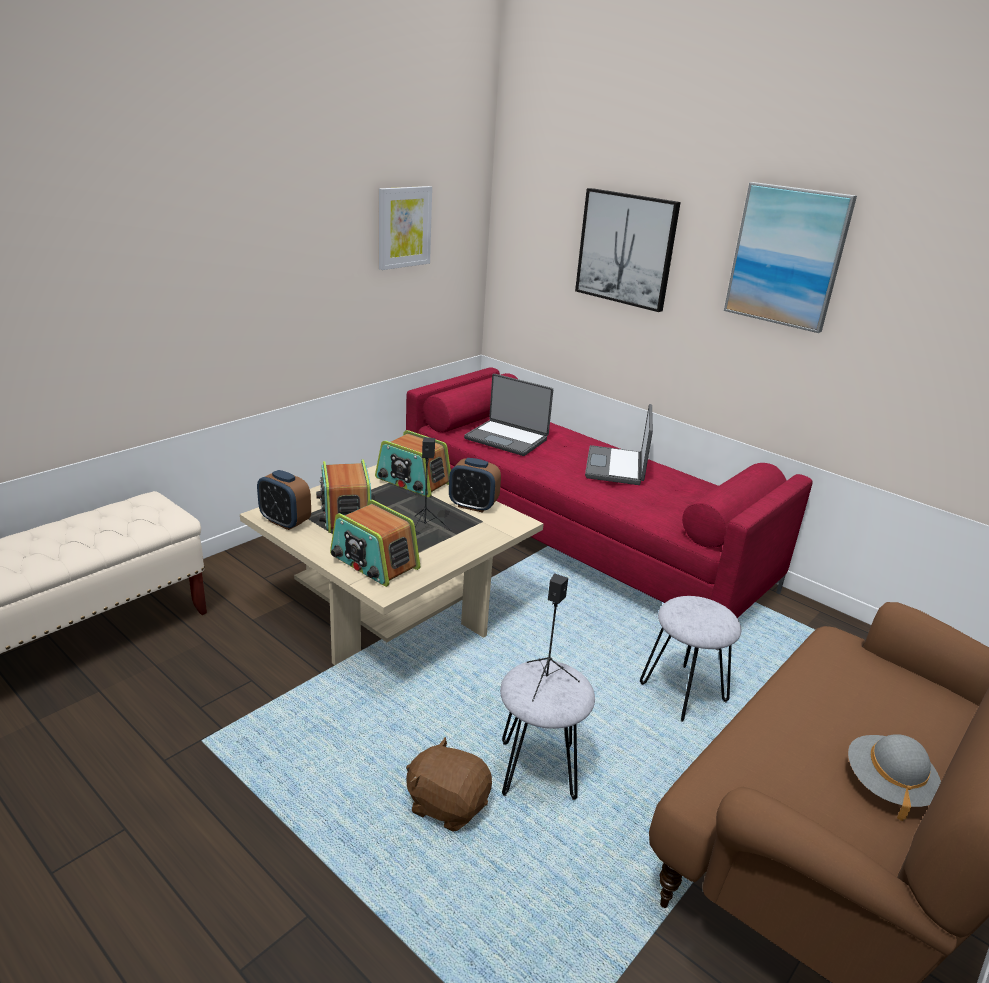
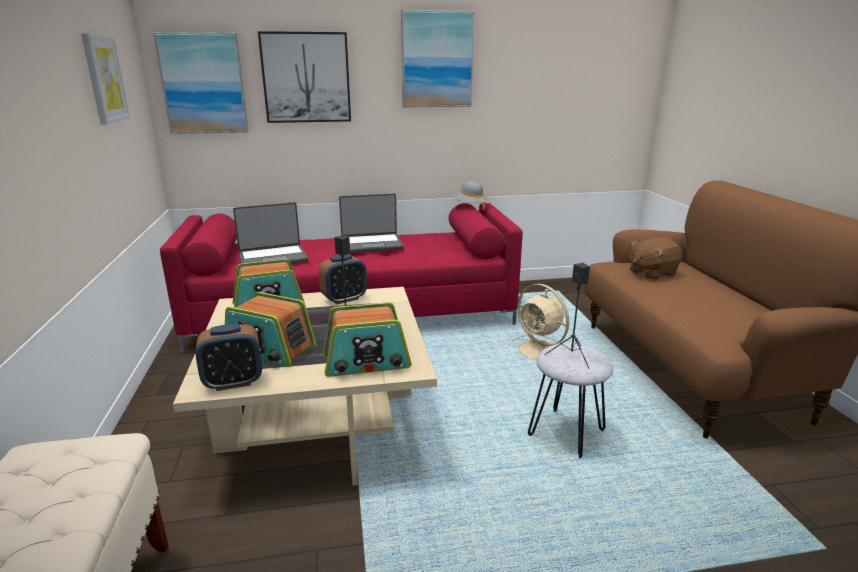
camera: 50 degrees left, 5 degrees down
(447, 804) = (570, 489): brown plush toy -> brown plush toy (651, 273)
(532, 236) = (203, 84): none -> picture
(617, 467) = (371, 244): laptop -> laptop turned 60 degrees counterclockwise
(683, 694) = (540, 351): grey stool -> beige fan
(887, 785) = (732, 300): grey hat -> grey hat (470, 206)

